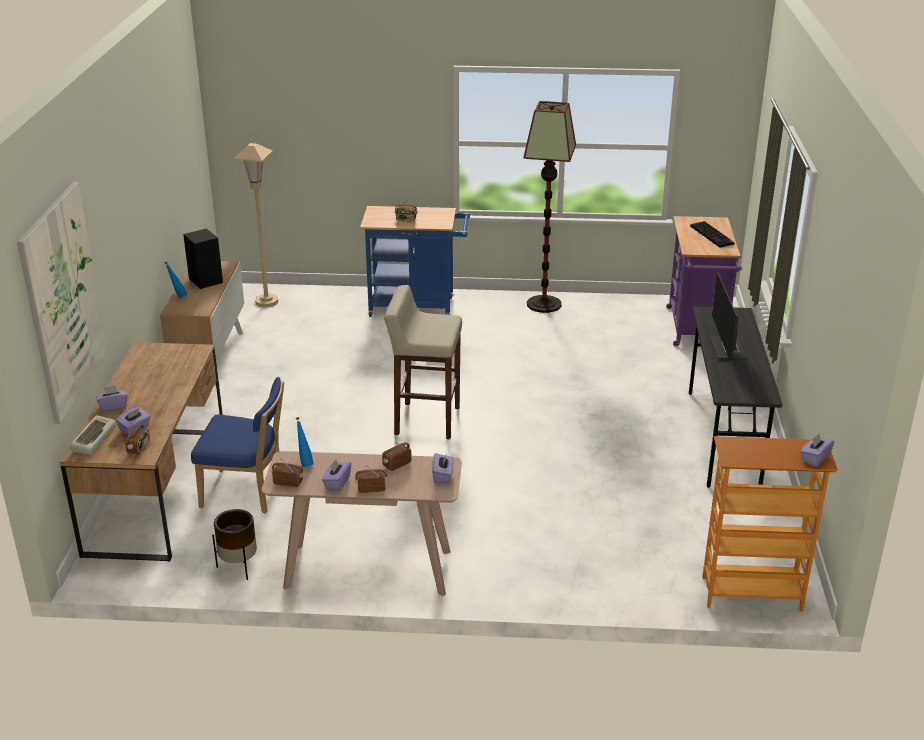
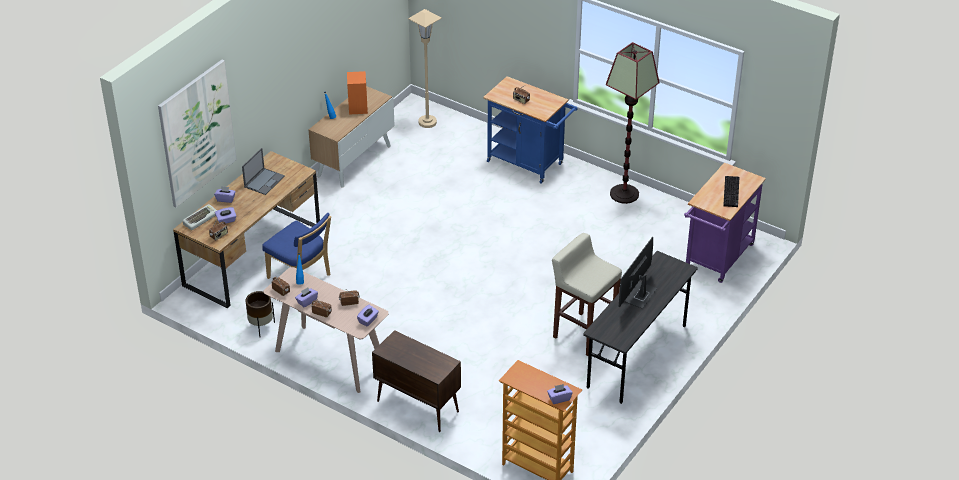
camera: 30 degrees right, 10 degrees up
(153, 373) = (264, 181): none -> laptop
(206, 281) = (358, 108): black speaker -> orange speaker
(426, 420) = (451, 265): beige stool -> beige stool (583, 333)
(535, 582) = (417, 406): none -> brown cabinet

